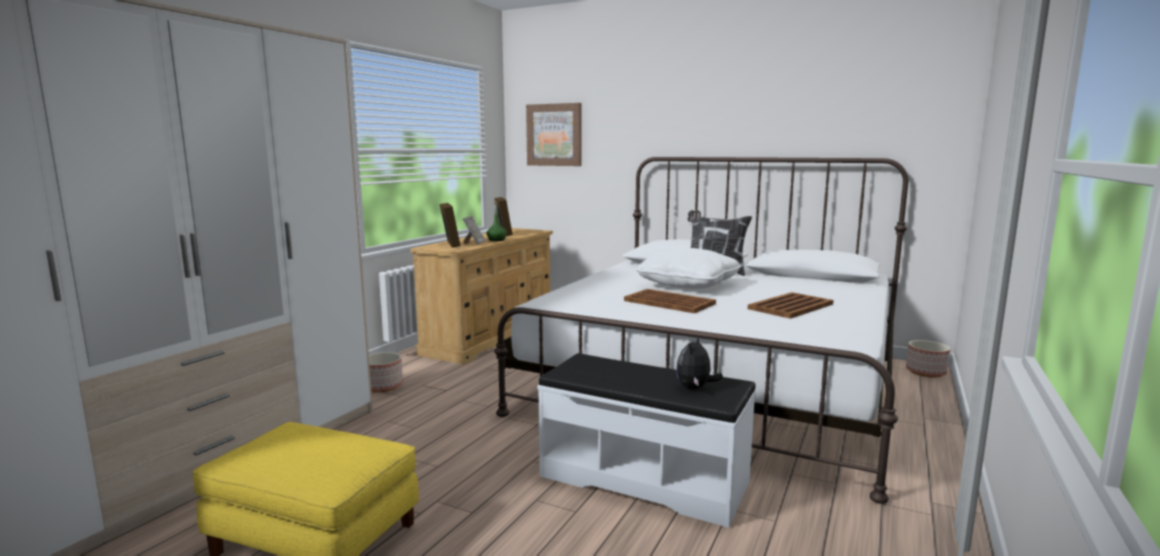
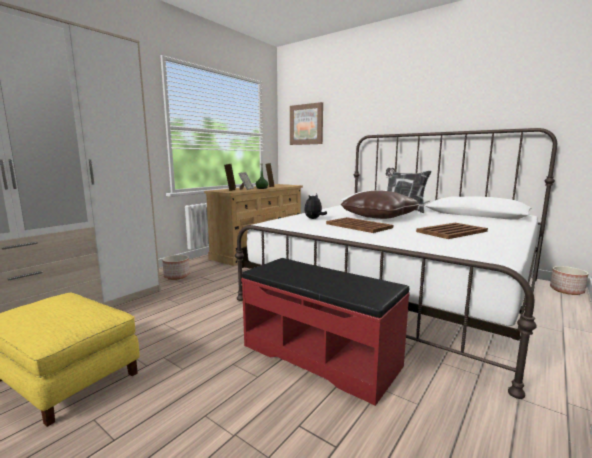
camera: 10 degrees right, 0 degrees up
(644, 478) = (320, 355): white bench -> red bench
(688, 285) = (379, 217): white pillow -> brown pillow
(695, 388) = (356, 287): plush toy -> plush toy (314, 219)

